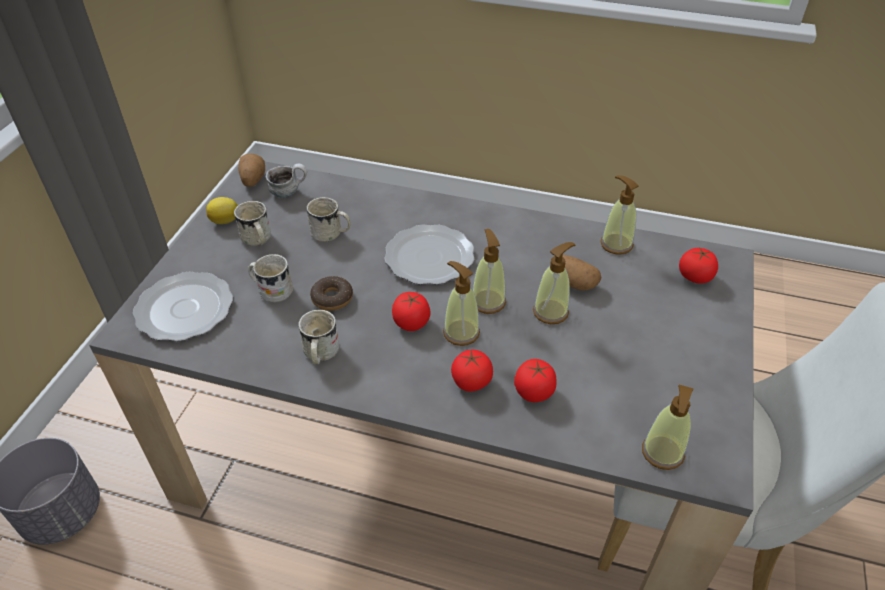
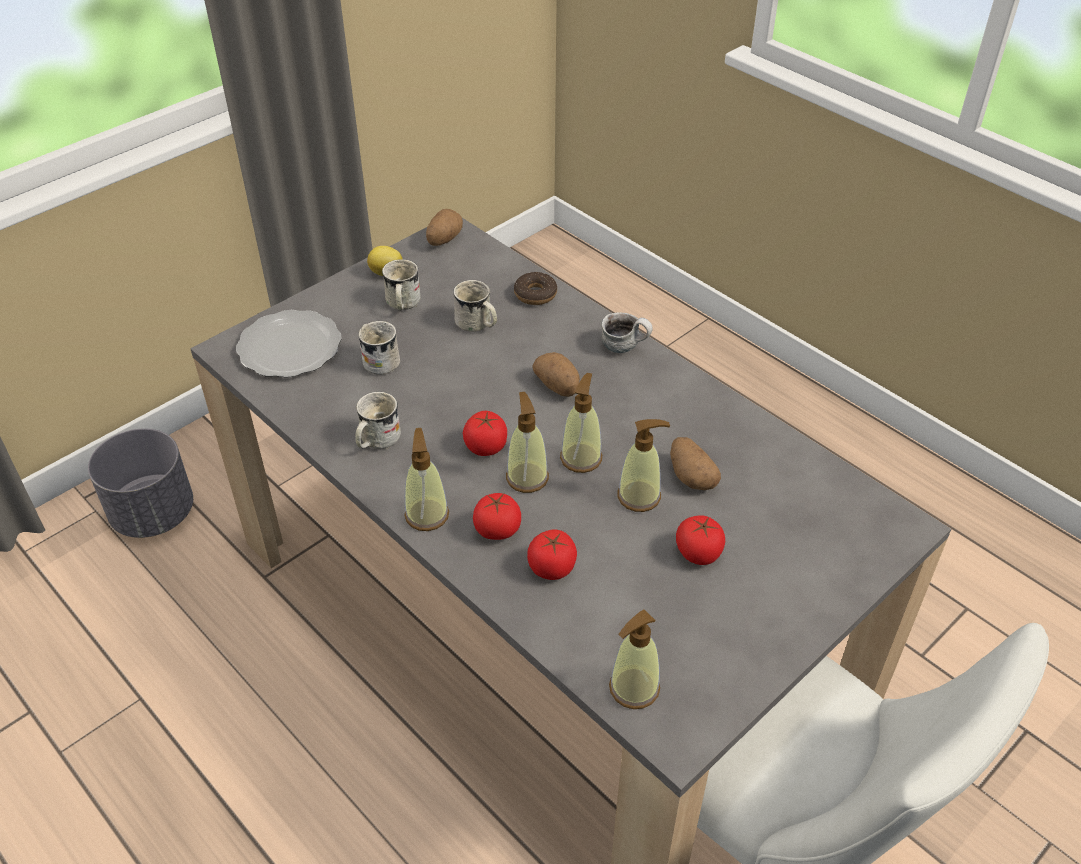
camera: 30 degrees right, 0 degrees up
(289, 191) = (470, 264): mug -> mug (625, 346)
(332, 298) = (428, 391): donut -> donut (535, 294)
(429, 256) = (558, 386): plate -> potato
(616, 244) = (780, 454): soap dispenser -> soap dispenser (427, 514)
(695, 277) = (843, 528): tomato -> tomato (698, 553)

